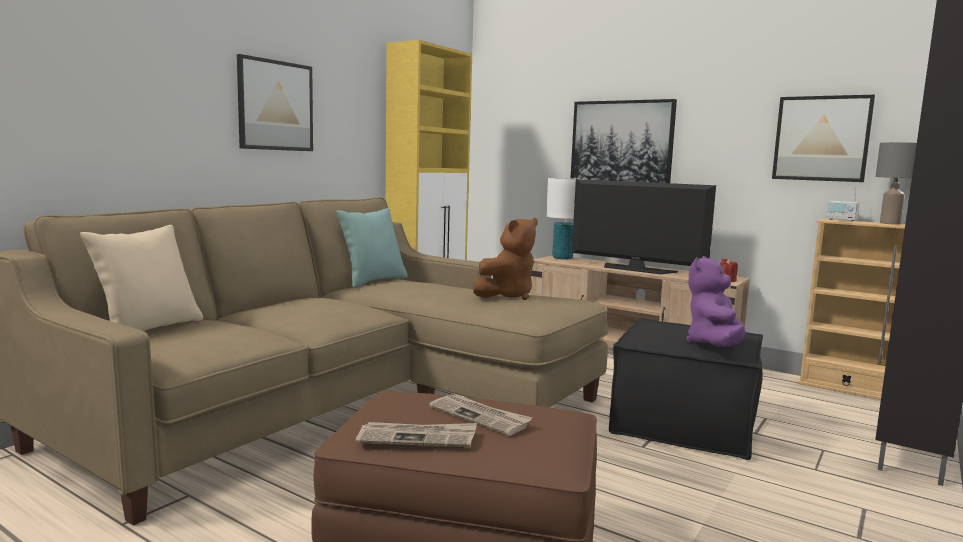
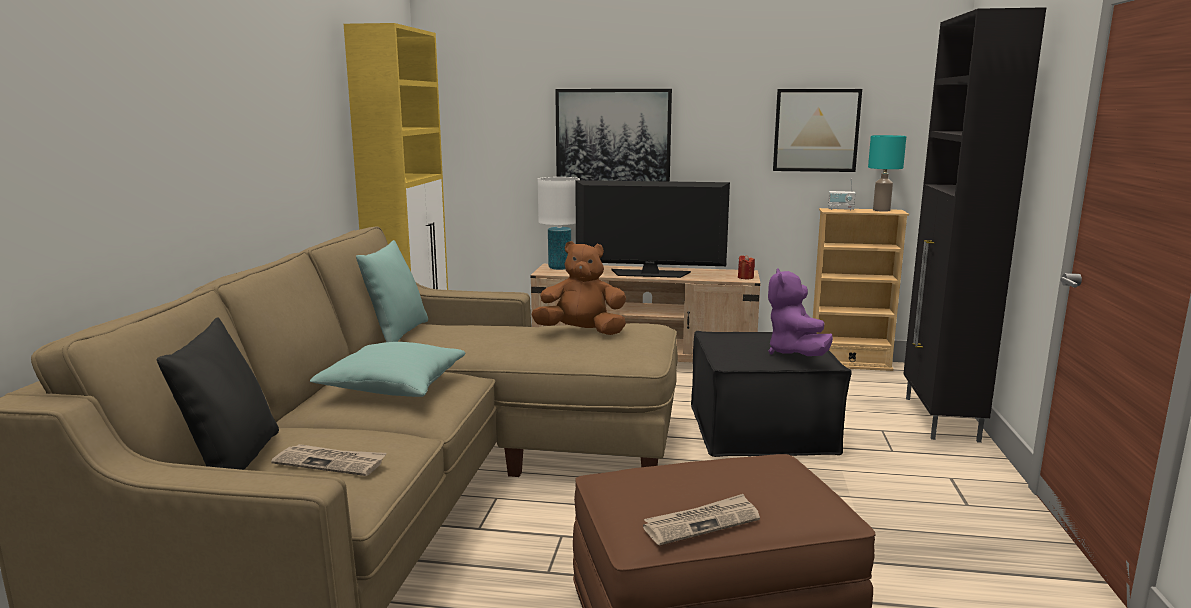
camera: 25 degrees left, 5 degrees up
(149, 330) = (232, 463): beige pillow -> black pillow
(275, 105) = (247, 124): picture -> none
(315, 308) = (393, 387): none -> turquoise pillow
(480, 417) = (721, 484): newspaper -> newspaper (331, 462)
(507, 296) = (581, 332): brown plush toy -> brown plush toy turned 105 degrees counterclockwise
(889, 223) = (881, 210): grey table lamp -> turquoise table lamp

